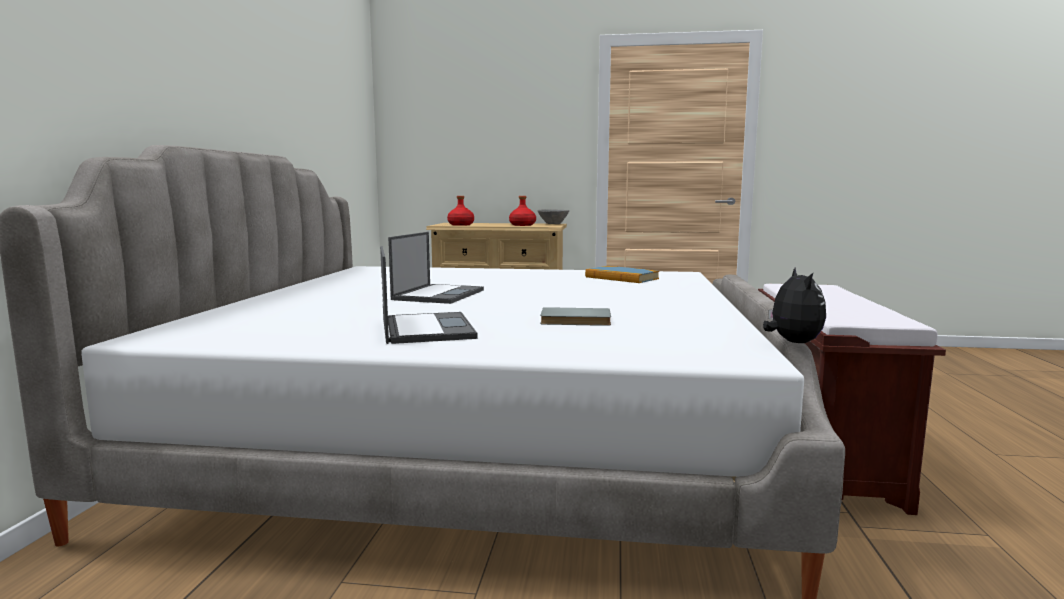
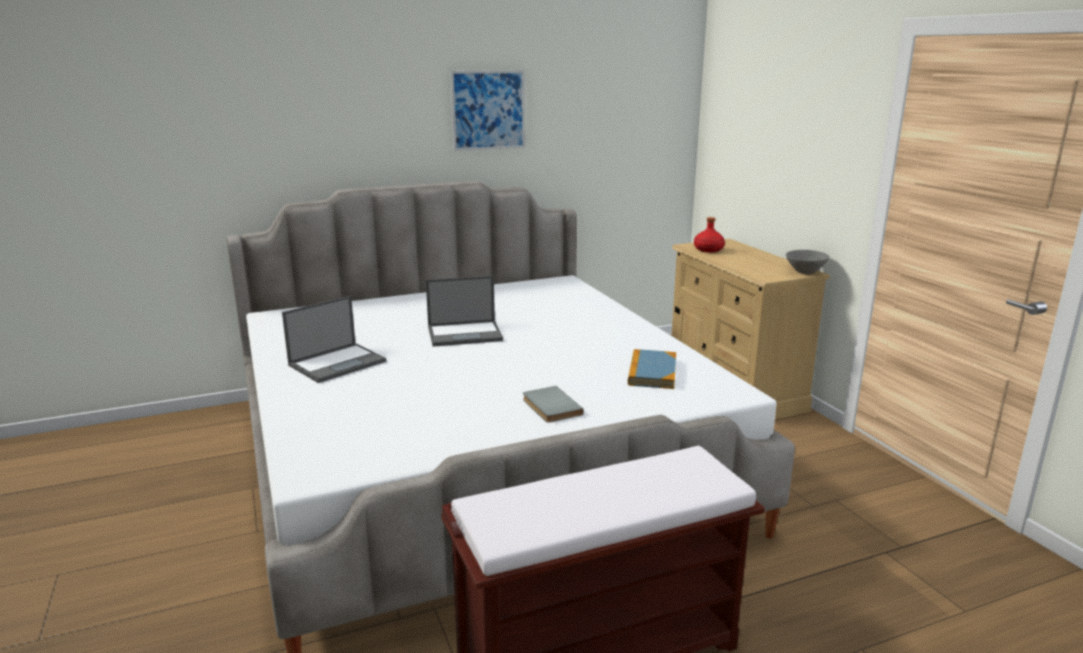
camera: 60 degrees right, 10 degrees up
(263, 75) = (488, 110): none -> picture
(522, 225) = (754, 267): red bottle -> none
(575, 320) = (403, 397): grey book -> grey book (549, 407)
(792, 342) = (374, 489): plush toy -> none

